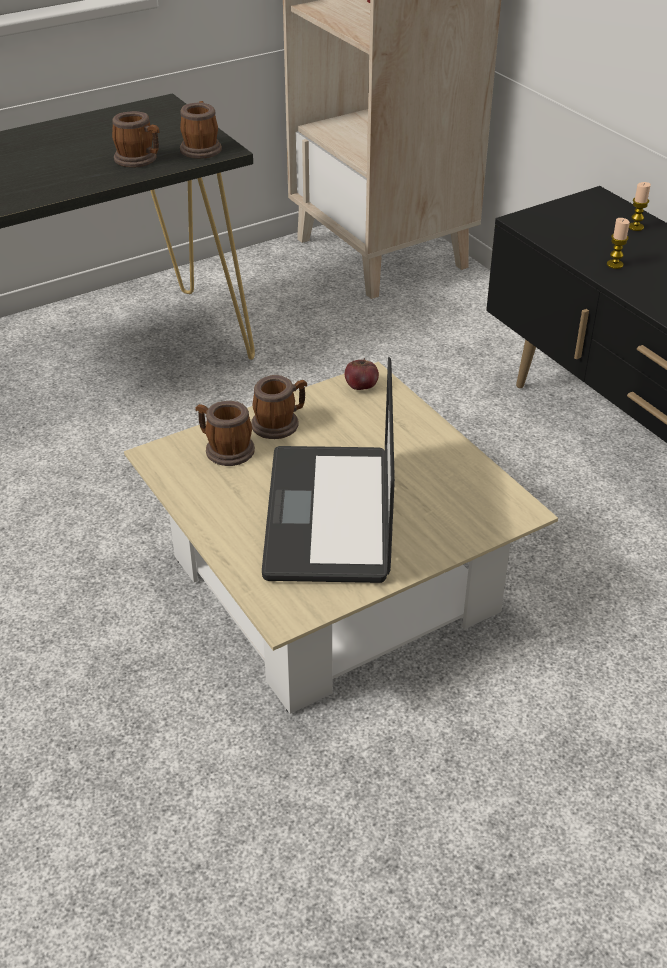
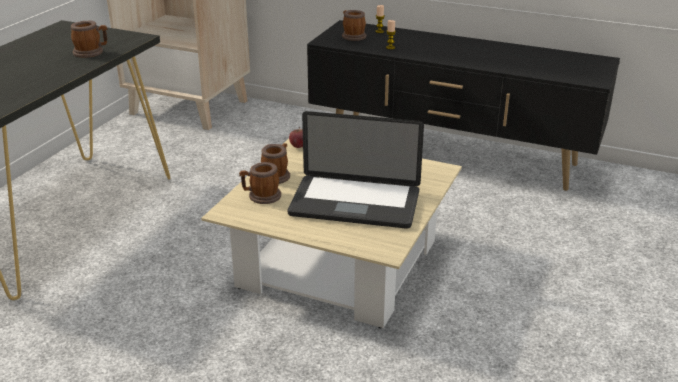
camera: 35 degrees left, 10 degrees down
(201, 148) = (123, 39): mug -> mug (352, 36)
(329, 515) = (355, 203): laptop -> laptop turned 45 degrees counterclockwise

